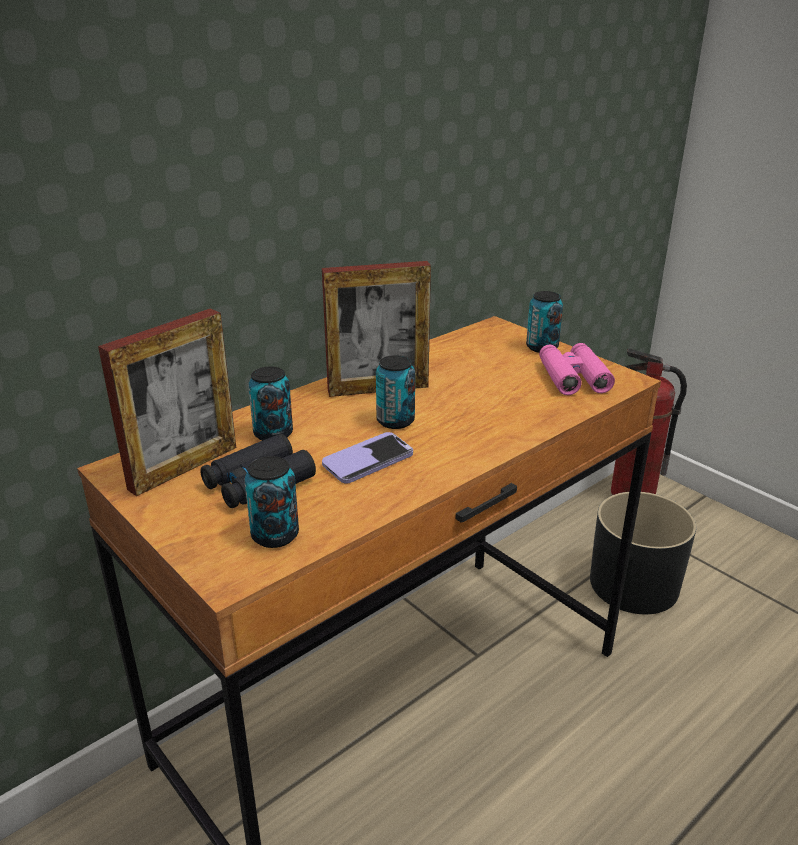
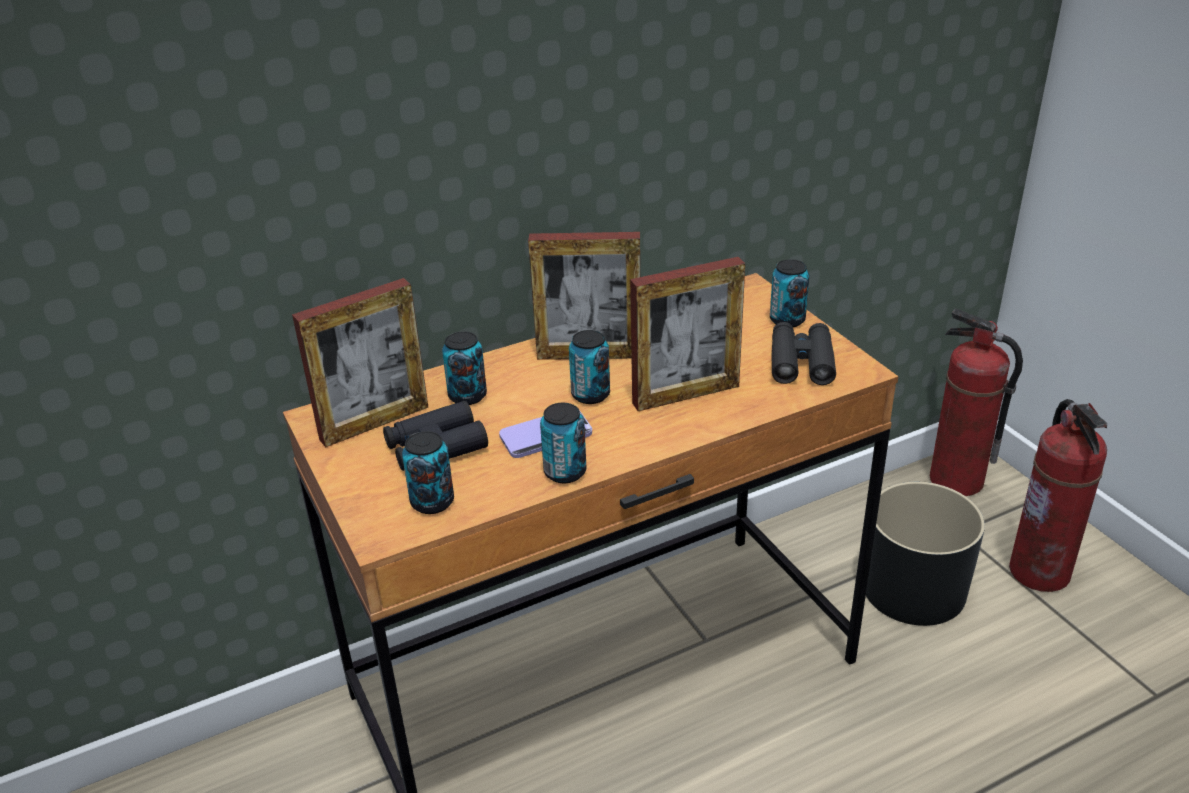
camera: 15 degrees right, 5 degrees up
(402, 490) = (565, 472): none -> can
(485, 412) = (686, 395): none -> picture frame
(573, 377) = (801, 362): pink binoculars -> black binoculars
(725, 557) = (1040, 572): none -> fire extinguisher

